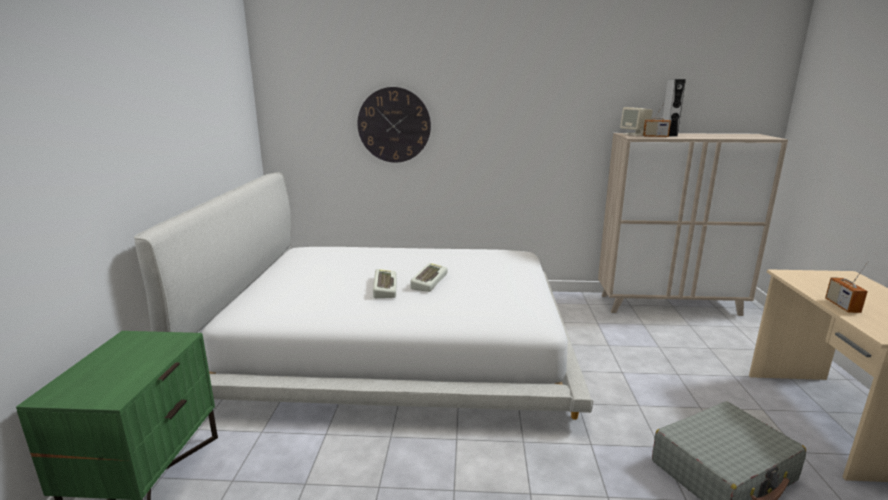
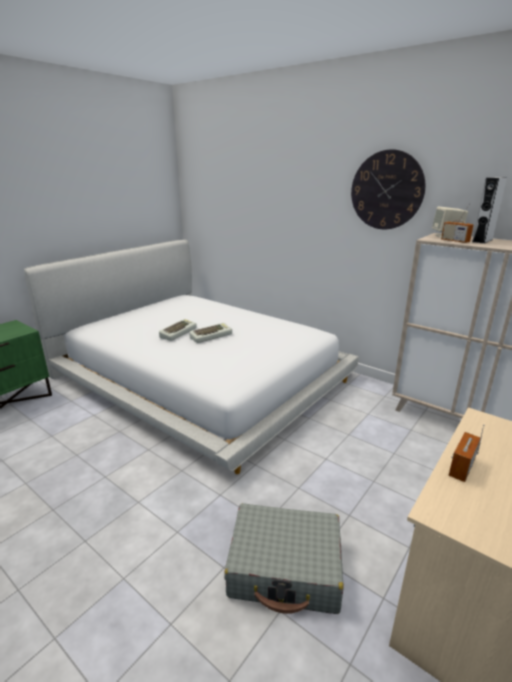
camera: 35 degrees right, 5 degrees up
(394, 125) = (256, 210): wall clock -> wall clock (386, 190)

